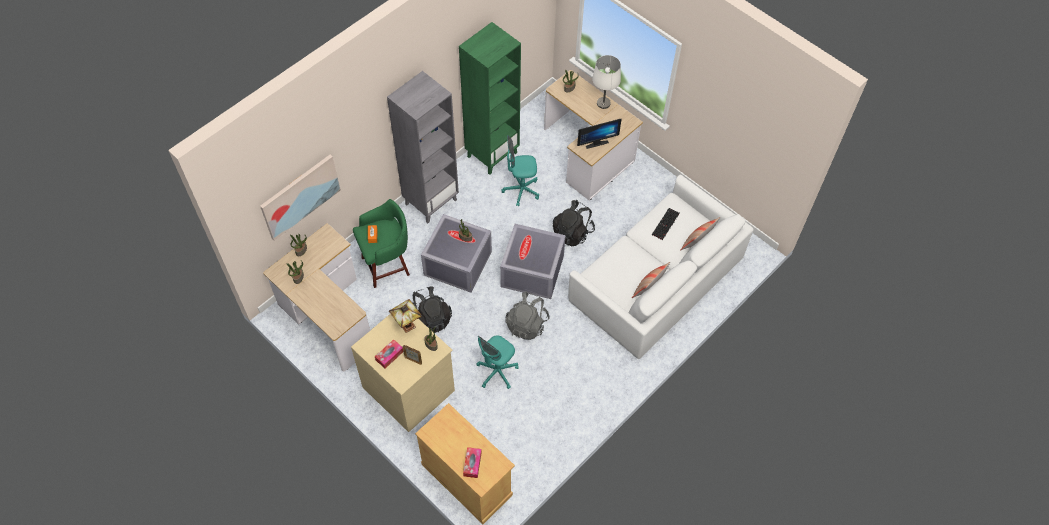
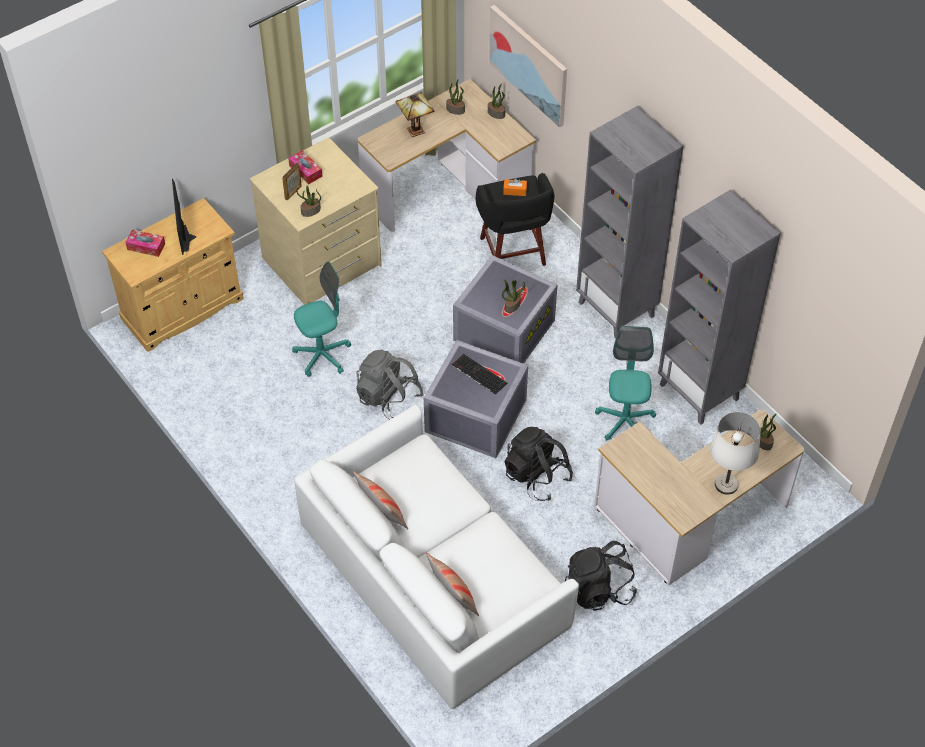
camera: 100 degrees right, 5 degrees down
(387, 265) = (513, 253): green stool -> black stool
(407, 327) = (342, 190): table lamp -> table lamp (414, 130)
(430, 318) = (420, 292): black backpack -> black backpack (599, 589)
(492, 154) = (699, 392): green bookcase -> grey bookcase
(497, 372) = (322, 355): turquoise office chair -> turquoise office chair turned 105 degrees clockwise
(596, 142) = (643, 460): monitor -> monitor (188, 237)
(665, 224) = (495, 561): keyboard -> keyboard (478, 374)

